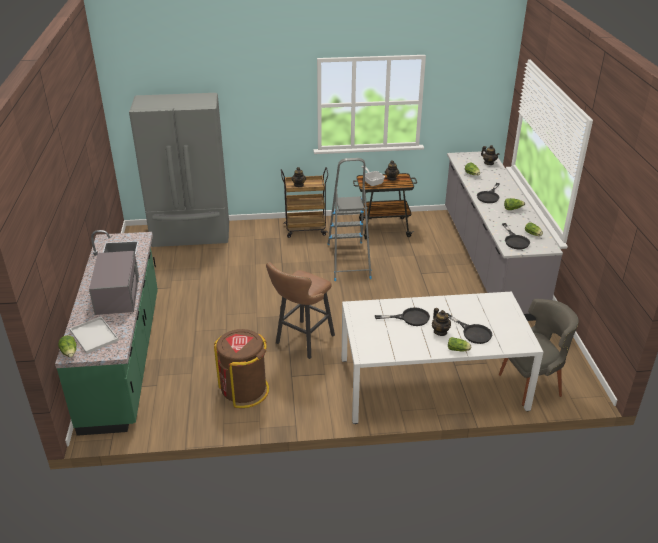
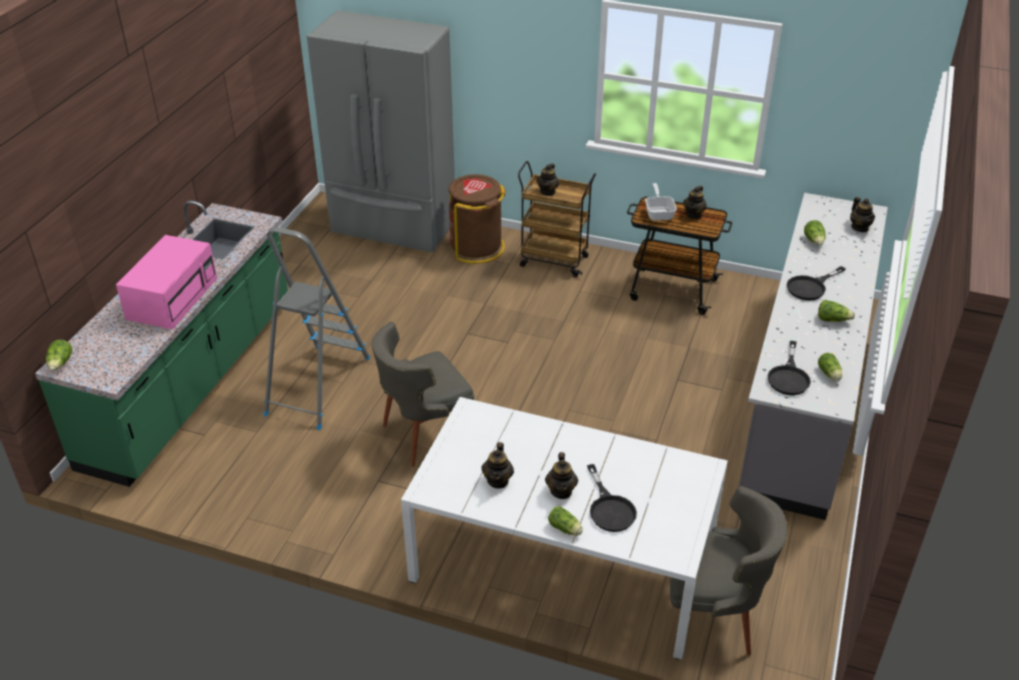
camera: 25 degrees right, 5 degrees up
(95, 336) = (104, 349): white tray -> none
(117, 294) = (173, 297): grey microwave -> pink microwave
(244, 390) = (304, 480): brown trash can -> brown trash can (477, 247)
(301, 343) = (425, 435): brown stool -> grey chair
(348, 260) = (582, 326): grey step ladder -> grey step ladder (319, 385)
(401, 337) = (498, 480): none -> teapot
(410, 318) = (534, 454): black frying pan -> none

